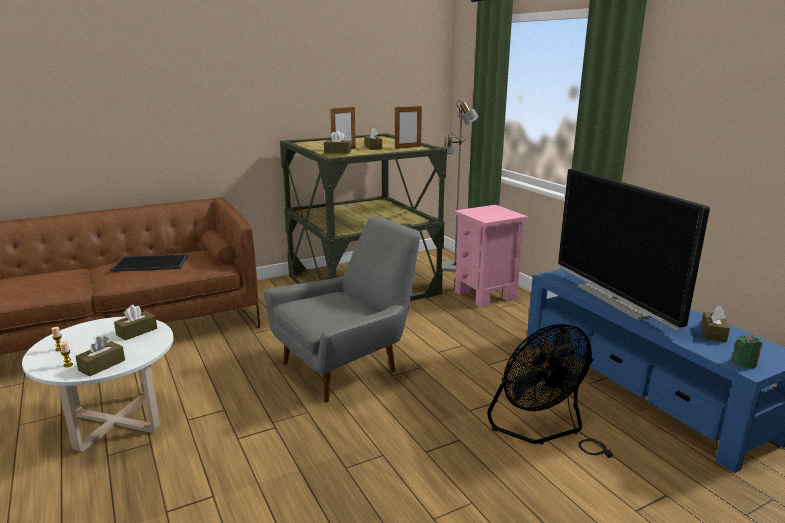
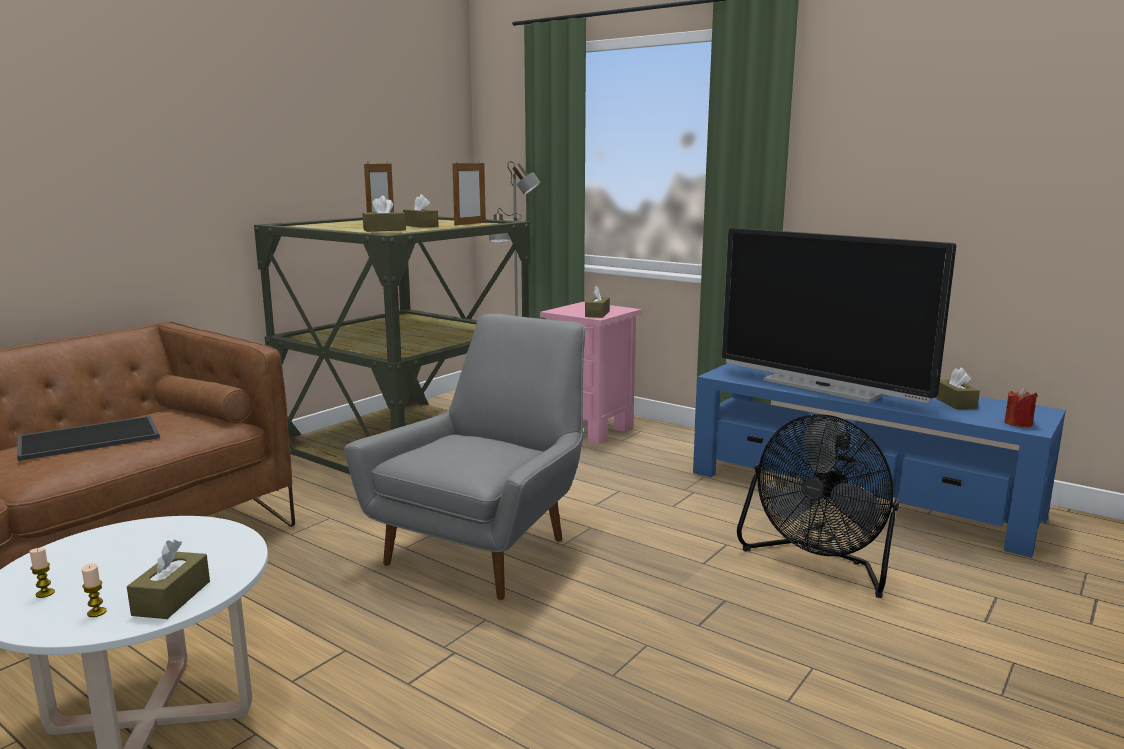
camera: 25 degrees left, 5 degrees down
(137, 332) = (179, 538): brown tissue box -> brown tissue box (597, 314)
(552, 428) = (816, 560): black fan -> black fan turned 90 degrees counterclockwise
(744, 363) = (1018, 423): green candle -> red candle

